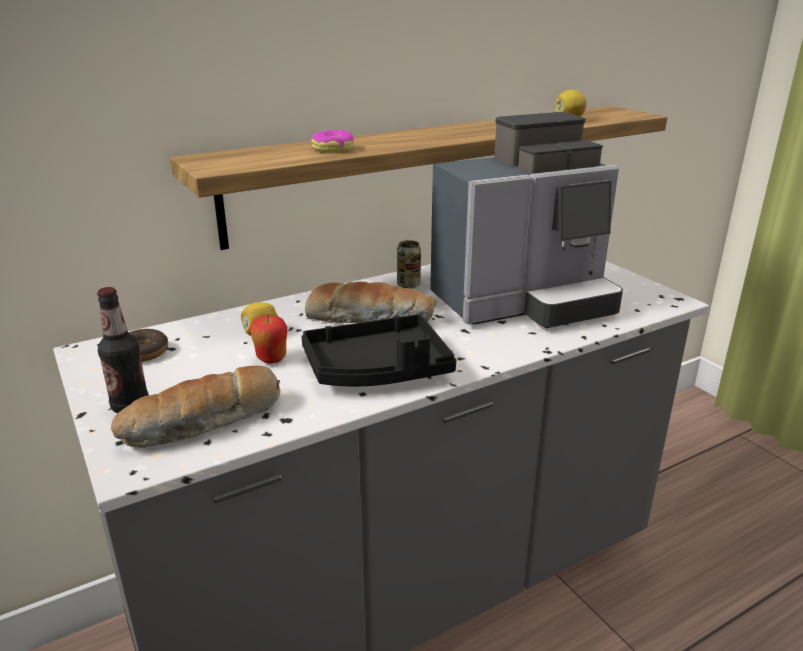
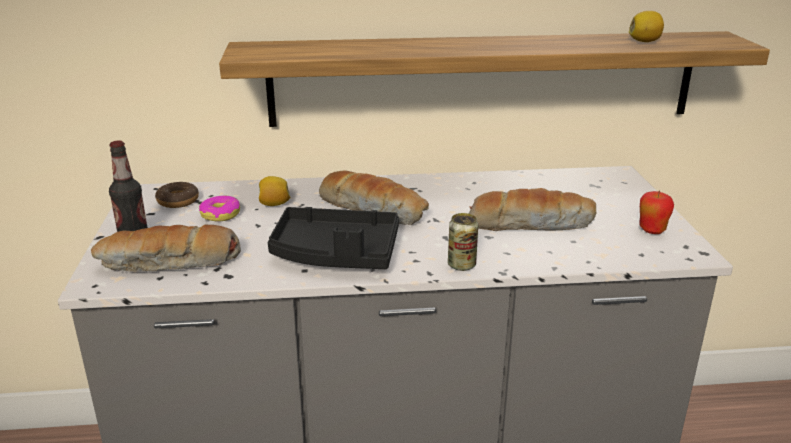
camera: 25 degrees right, 0 degrees up
(271, 359) = (262, 226): apple -> apple (652, 230)
(333, 149) = (363, 49): donut -> donut (220, 214)
(408, 285) = (437, 187): can -> can (461, 265)
(524, 302) = (530, 224): coffee machine -> bread

